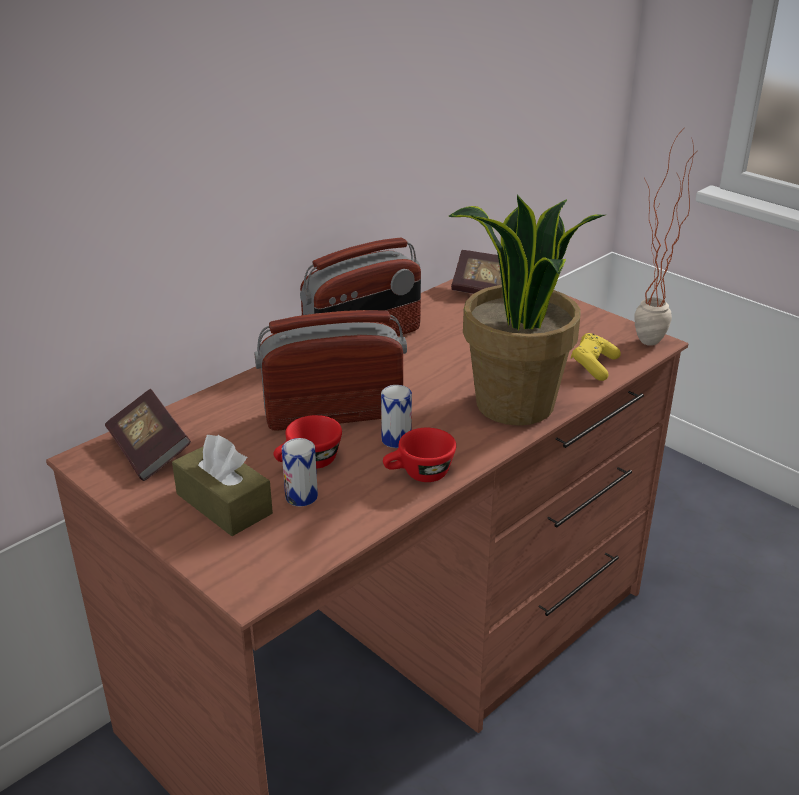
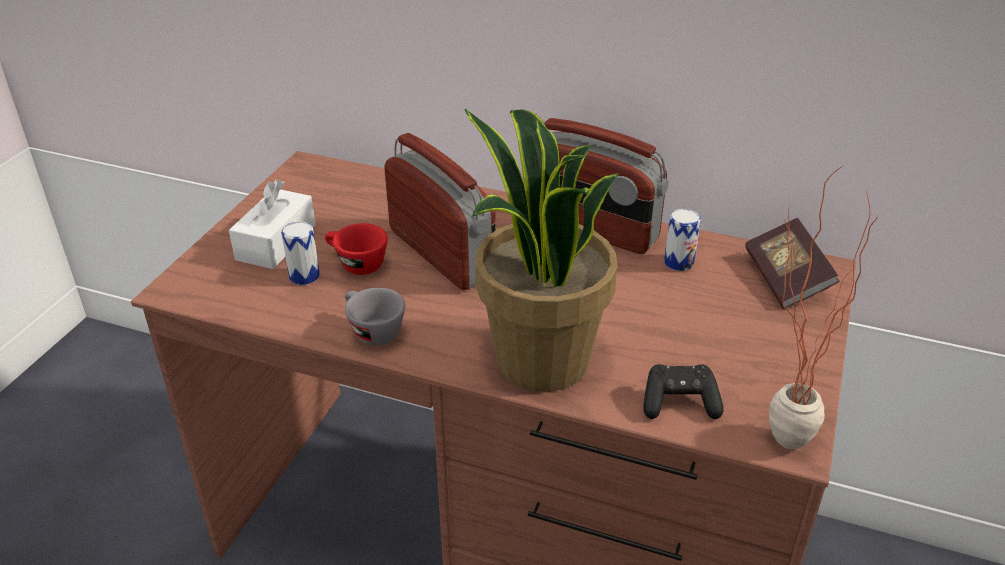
camera: 65 degrees right, 5 degrees up
(149, 451) = (329, 186): book -> none
(224, 504) = (276, 242): brown tissue box -> white tissue box
(396, 439) = (423, 301): can -> can (678, 262)
(419, 475) = (371, 331): red cup -> grey cup
(593, 366) = (679, 403): yellow game controller -> black game controller

